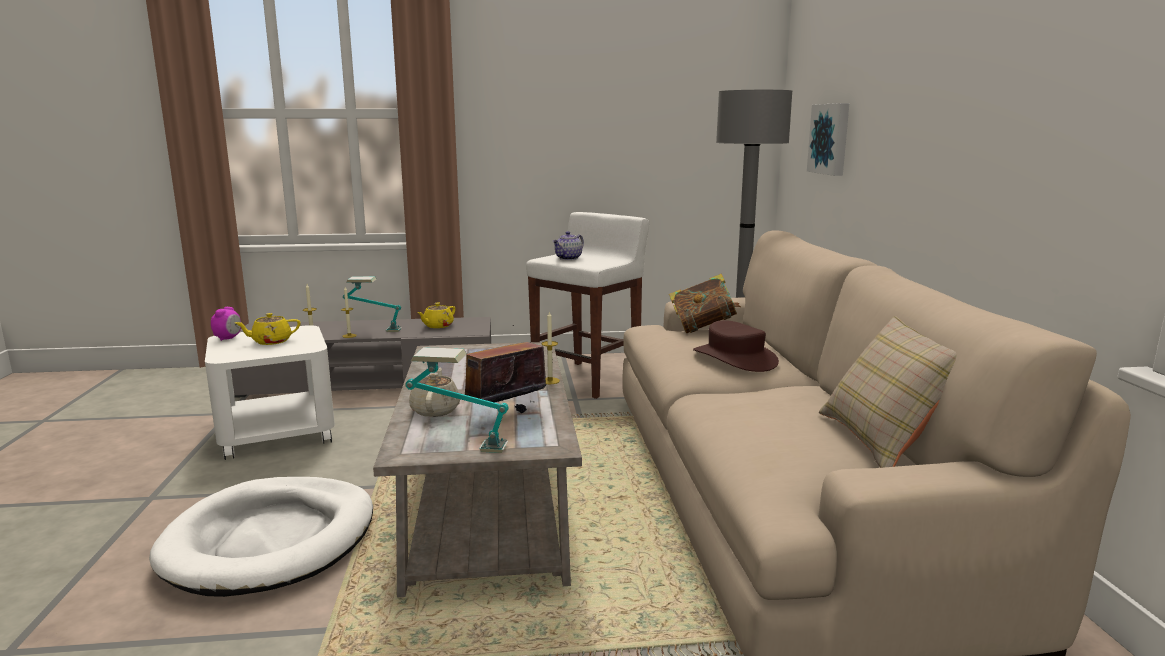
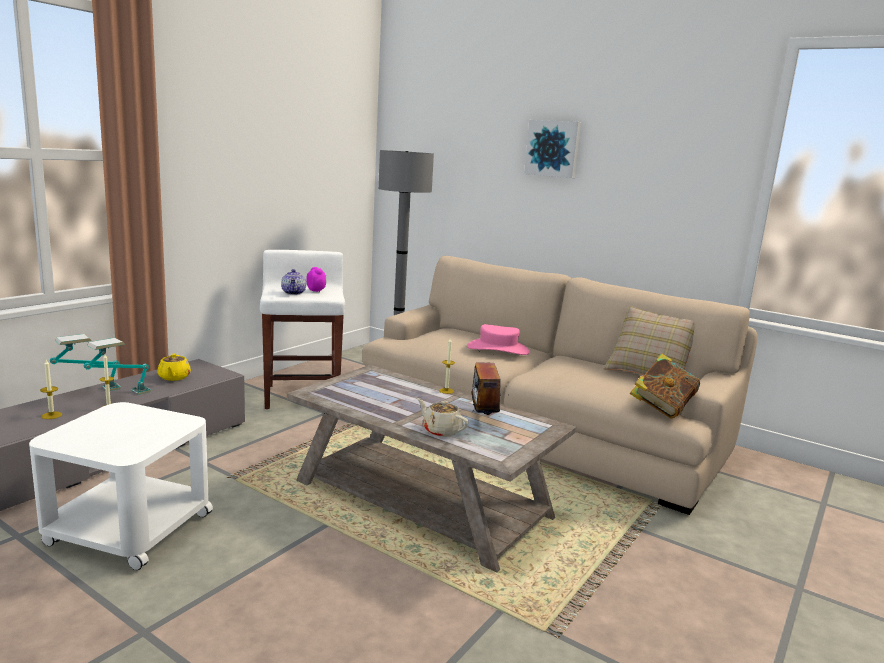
camera: 50 degrees left, 0 degrees up
(228, 338) = (62, 439): alarm clock -> alarm clock (316, 291)
(271, 341) = (126, 428): yellow teapot -> none
(271, 540) = (342, 594): white dog bed -> none
(458, 445) = (514, 444): table lamp -> table lamp (88, 392)
(703, 328) = (434, 333): book -> book (662, 408)
(735, 358) = (498, 349): brown hat -> pink hat
(830, 139) = (449, 188): picture -> picture (553, 148)

